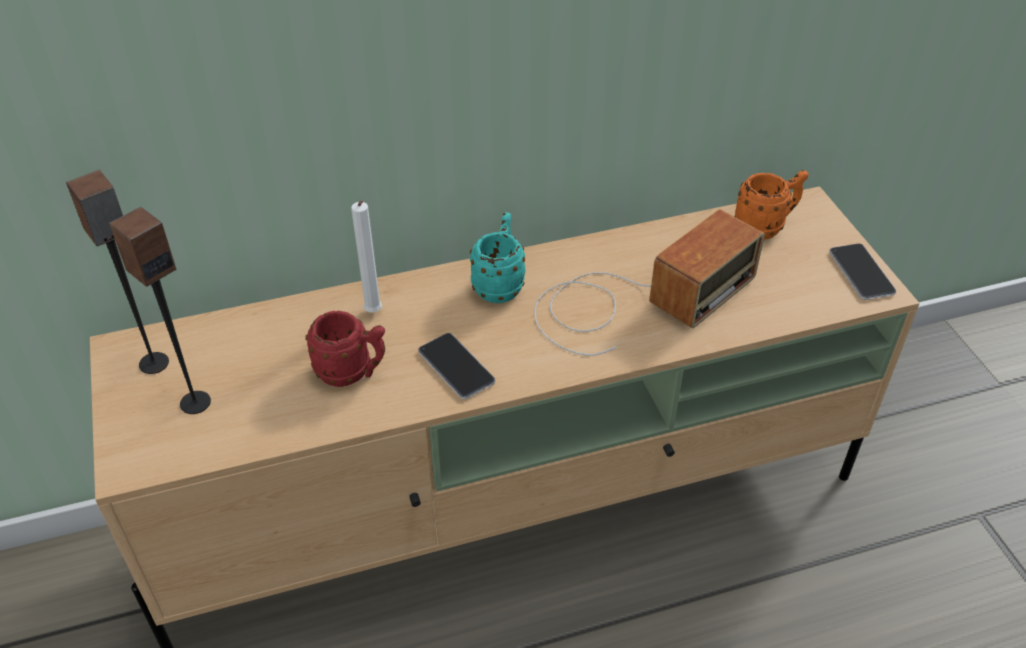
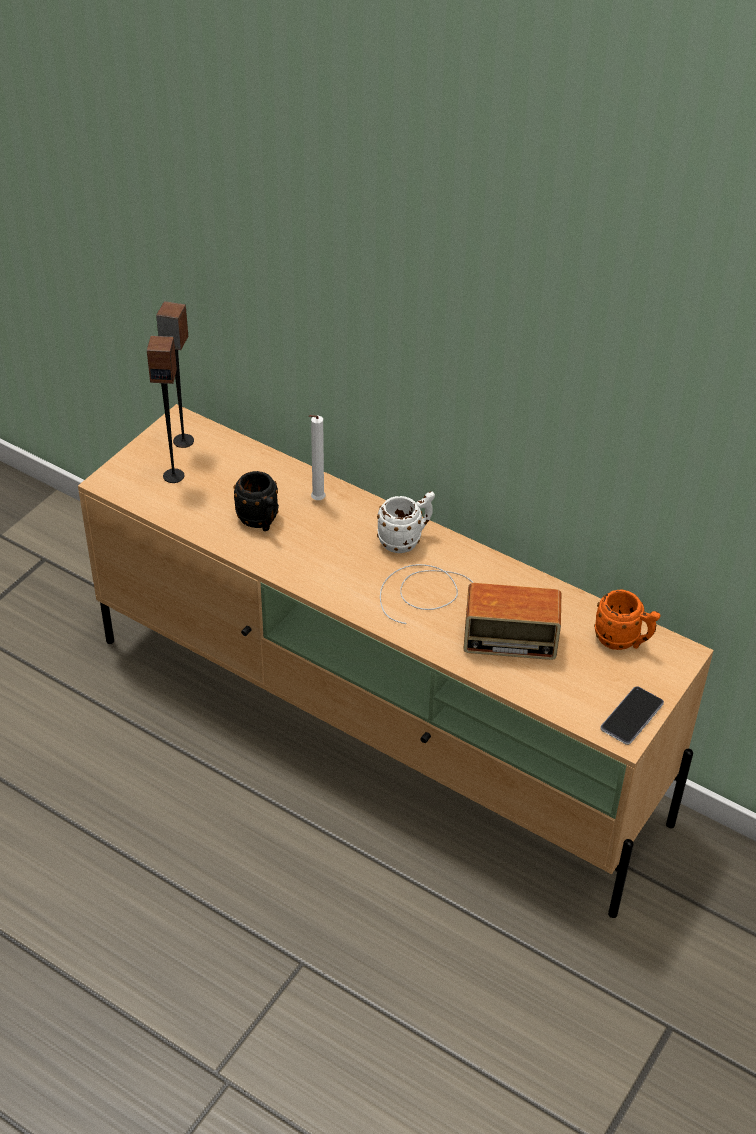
camera: 50 degrees right, 0 degrees up
(352, 373) = (260, 522): red mug -> black mug
(456, 367) = (312, 562): phone -> none
(500, 284) = (405, 540): turquoise mug -> white mug

